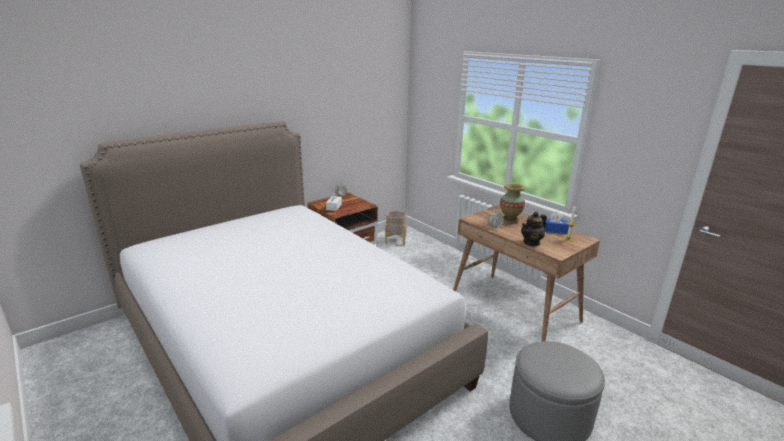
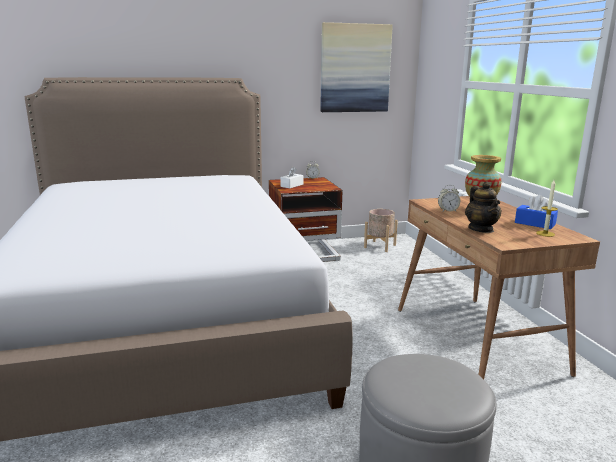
camera: 25 degrees right, 5 degrees down
(366, 102) = (355, 68): none -> picture
(531, 242) = (481, 229): teapot -> teapot turned 90 degrees counterclockwise

